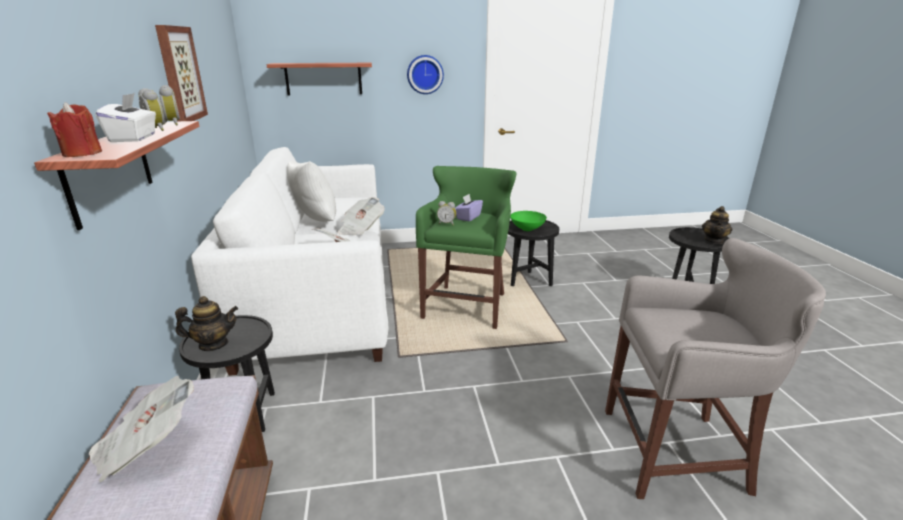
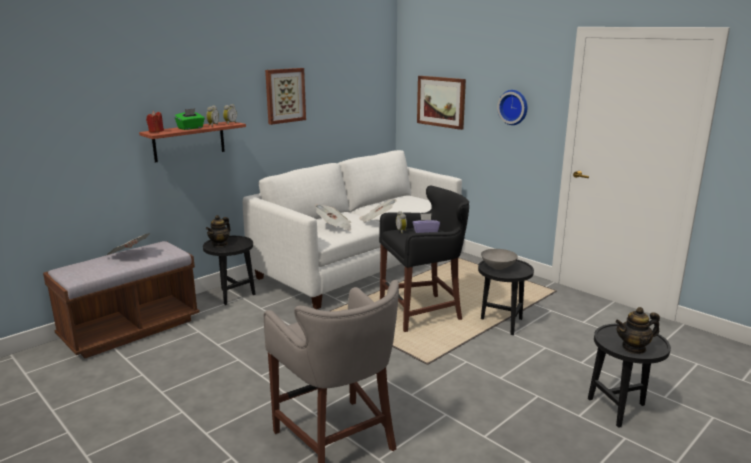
camera: 55 degrees right, 5 degrees down
(134, 138) = (190, 128): white tissue box -> green tissue box
(213, 344) = (220, 244): teapot -> teapot turned 75 degrees clockwise
(314, 221) = (370, 208): white pillow -> none
(323, 79) = (441, 101): shelf -> picture
(467, 305) = (423, 312): green stool -> black stool
(527, 229) = (498, 267): green bowl -> grey bowl

